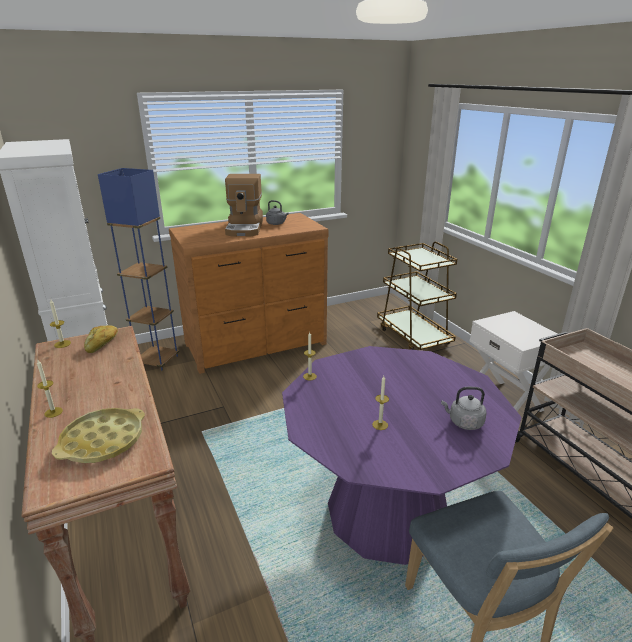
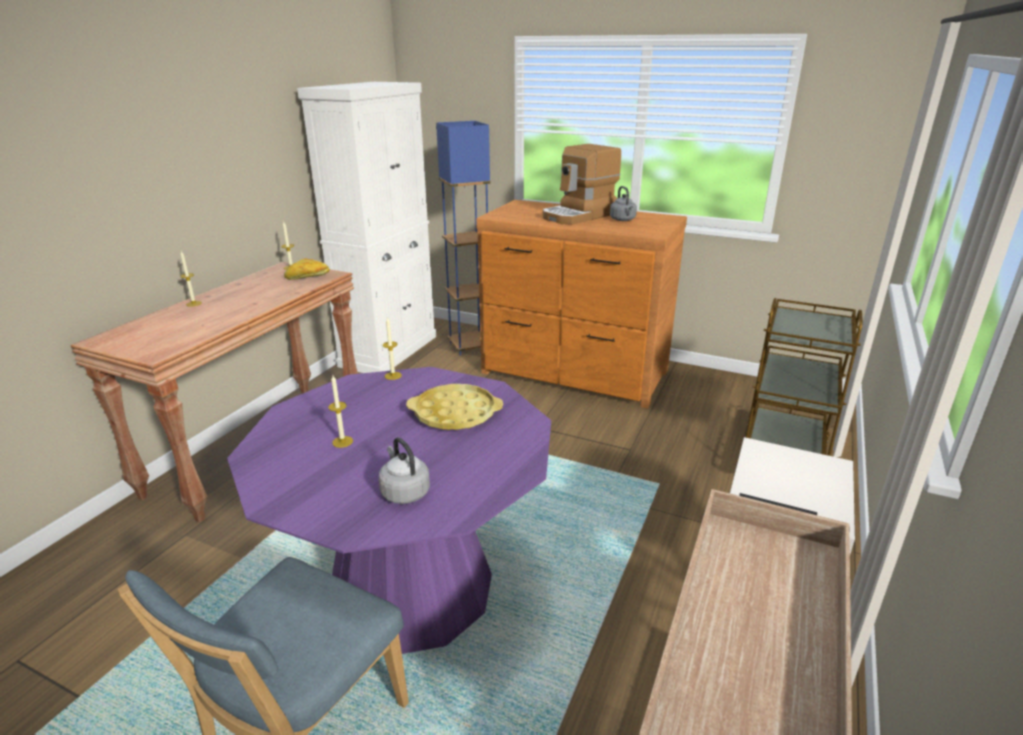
camera: 50 degrees right, 0 degrees up
(103, 441) = (170, 331): yellow tray -> yellow tray (455, 414)

